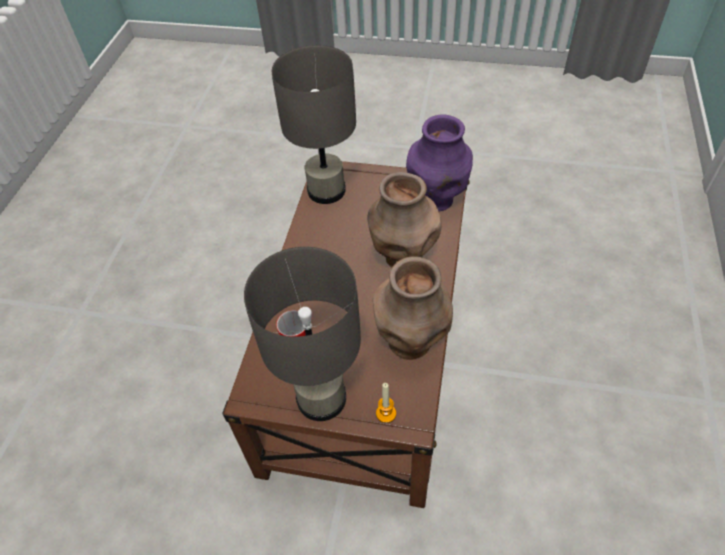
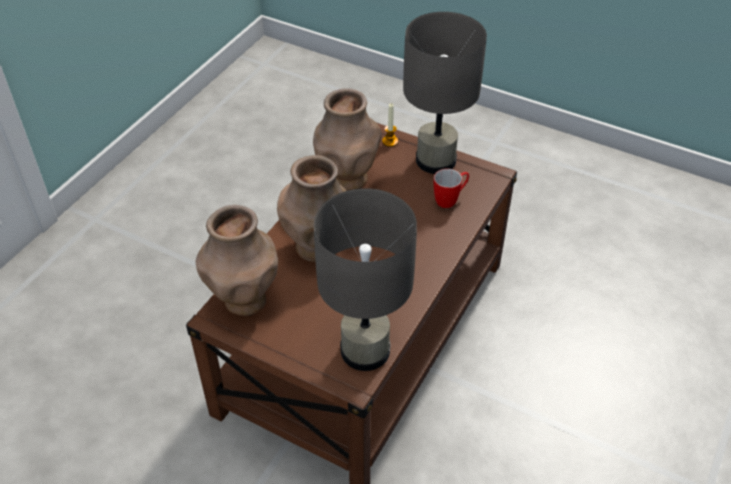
camera: 165 degrees left, 5 degrees down
(436, 200) = (244, 299): purple vase -> brown vase

